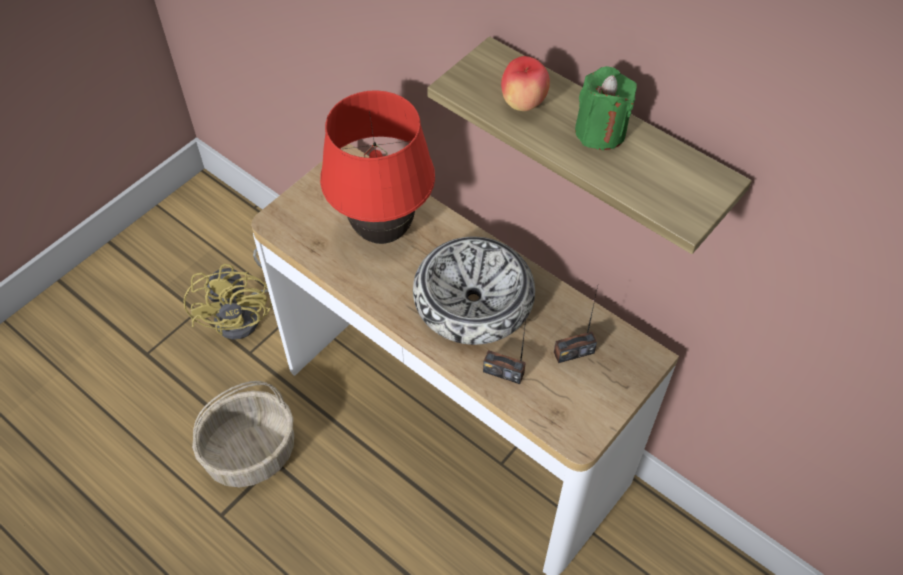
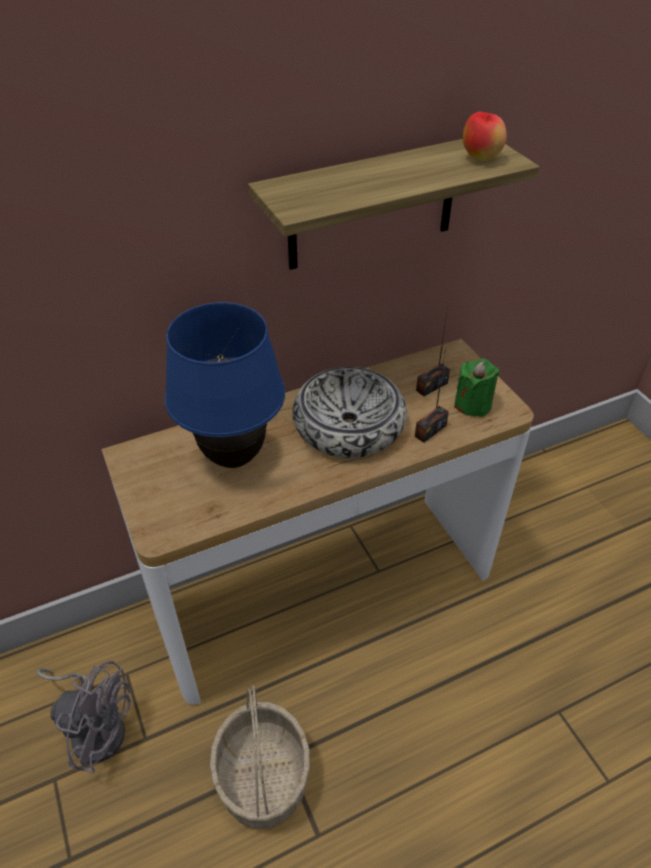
camera: 65 degrees left, 10 degrees down
(245, 314) = (96, 726): yellow fan -> grey fan
(382, 231) = (233, 457): red table lamp -> blue table lamp
(523, 104) = (346, 188): apple -> apple (480, 158)
(573, 352) = (431, 386): radio -> radio turned 45 degrees clockwise
(600, 132) = (403, 167): green candle -> green candle (473, 404)

